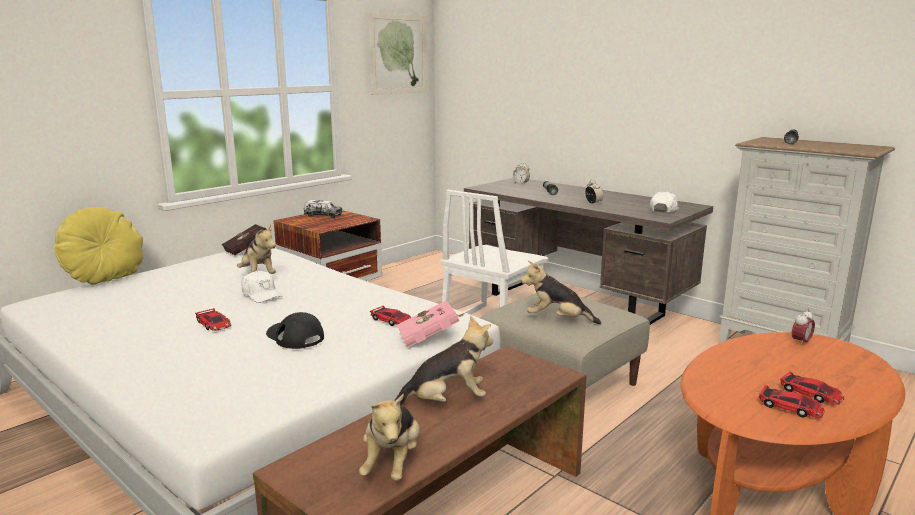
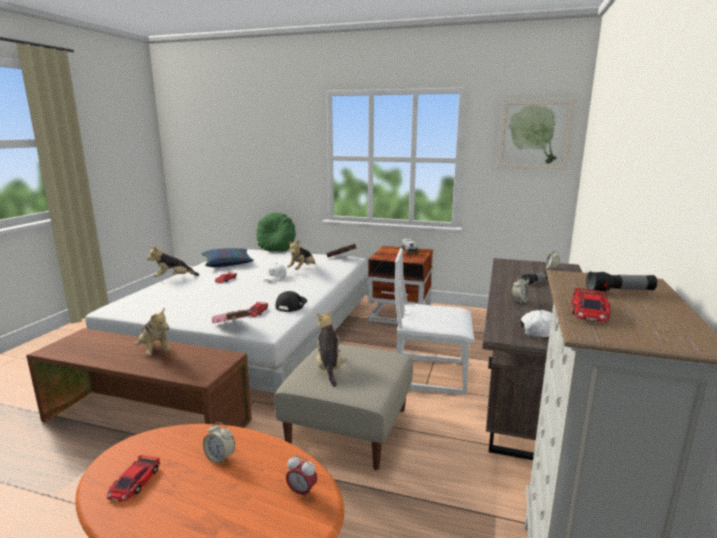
camera: 65 degrees right, 0 degrees up
(105, 279) = (276, 250): yellow pillow -> green pillow
(108, 318) = (227, 264): none -> blue pillow
(295, 336) = (218, 297): black cap -> black cap (291, 305)
(393, 464) = (84, 352): plush toy -> plush toy (173, 278)
(751, 367) = (220, 458): none -> alarm clock
(811, 393) = (165, 496): toy car -> toy car (589, 311)

